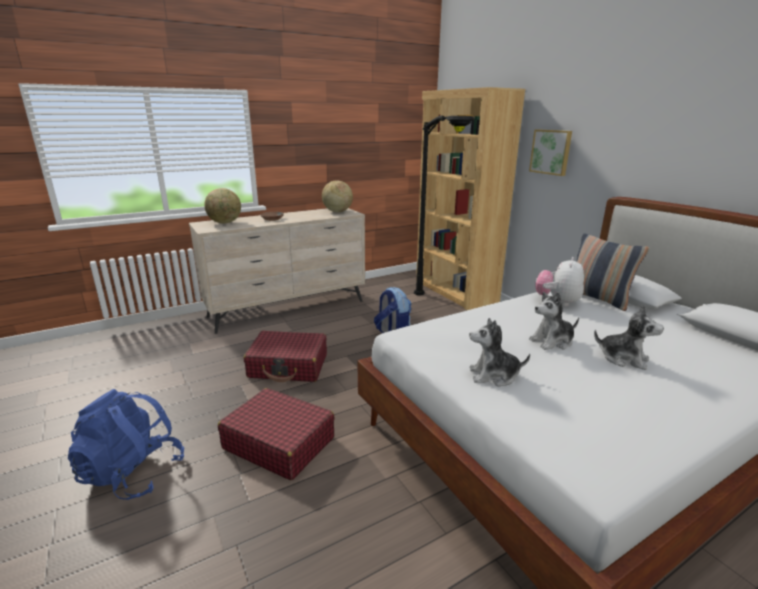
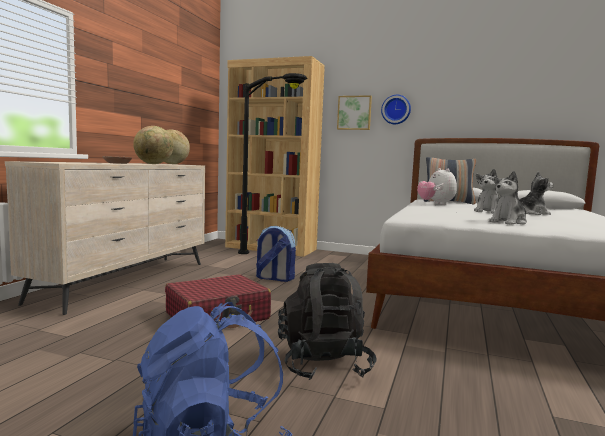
camera: 40 degrees left, 15 degrees down
(225, 223) = (65, 162): globe -> globe (154, 164)
(279, 443) = (323, 364): red suitcase -> black backpack
(598, 152) = (396, 109): none -> wall clock

